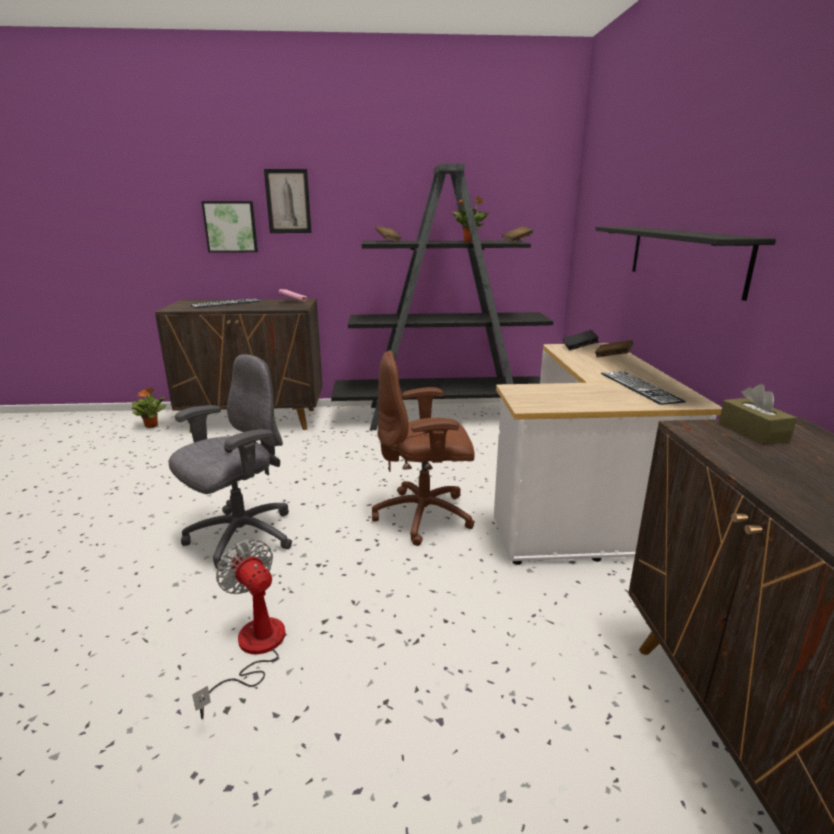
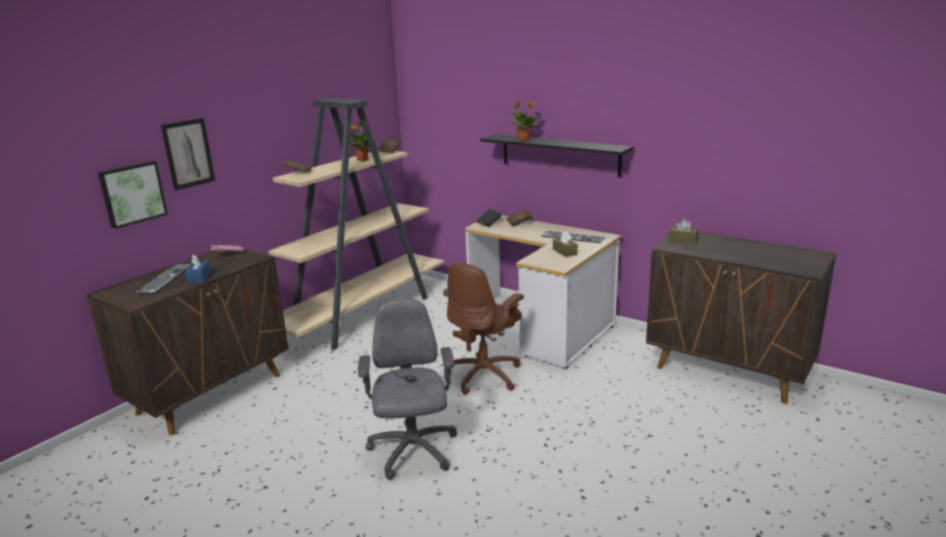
camera: 50 degrees left, 0 degrees up
(152, 425) = (106, 454): potted plant -> potted plant (523, 140)
(238, 307) = (199, 277): none -> blue tissue box
(253, 650) = (544, 476): fan -> none
(446, 416) = (364, 314): black bookcase -> beige bookcase
(581, 396) = (564, 252): none -> brown tissue box

